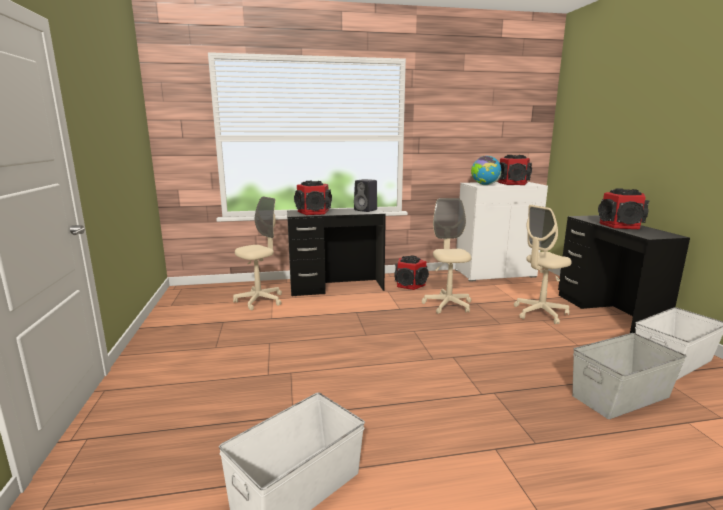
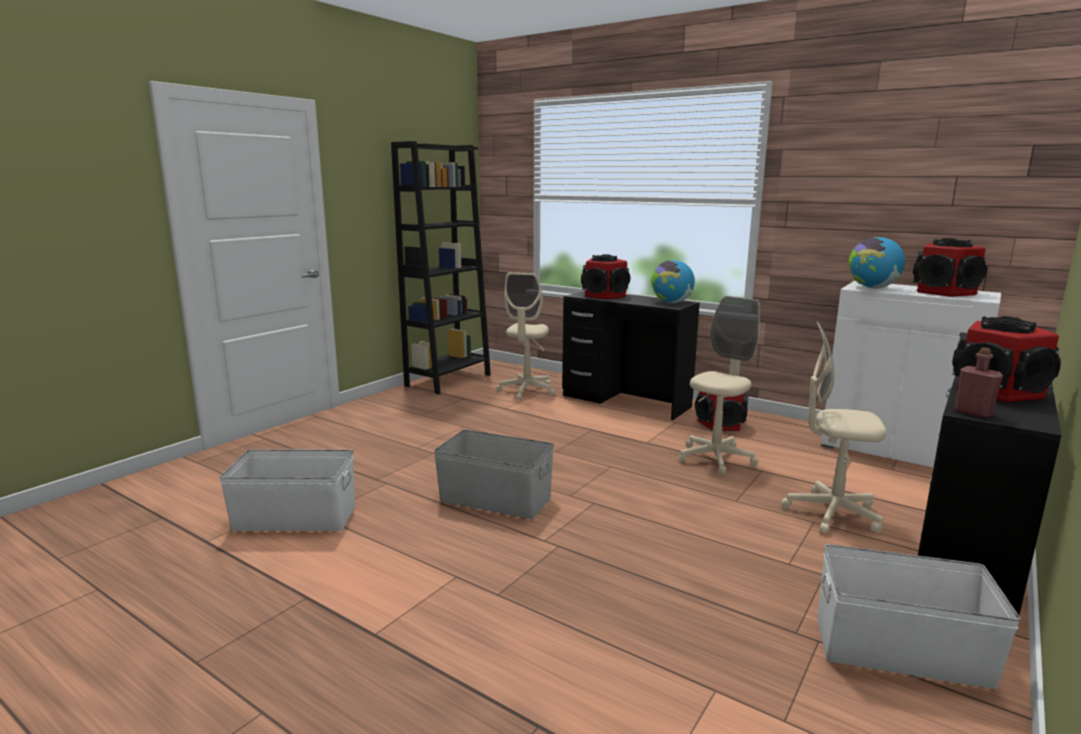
camera: 45 degrees right, 0 degrees up
(177, 312) = (448, 380): none -> black bookcase
(259, 301) = (526, 391): beige office chair -> beige office chair turned 105 degrees clockwise
(366, 210) = (671, 302): black speaker -> globe
(621, 396) = (697, 626): grey storage box -> grey storage box (495, 499)
(650, 236) = (973, 412): none -> red bottle

